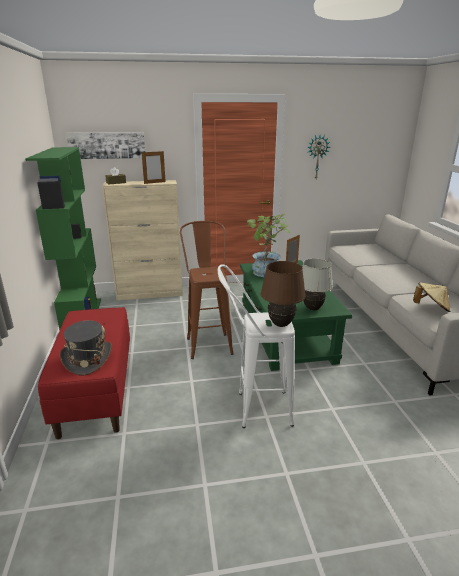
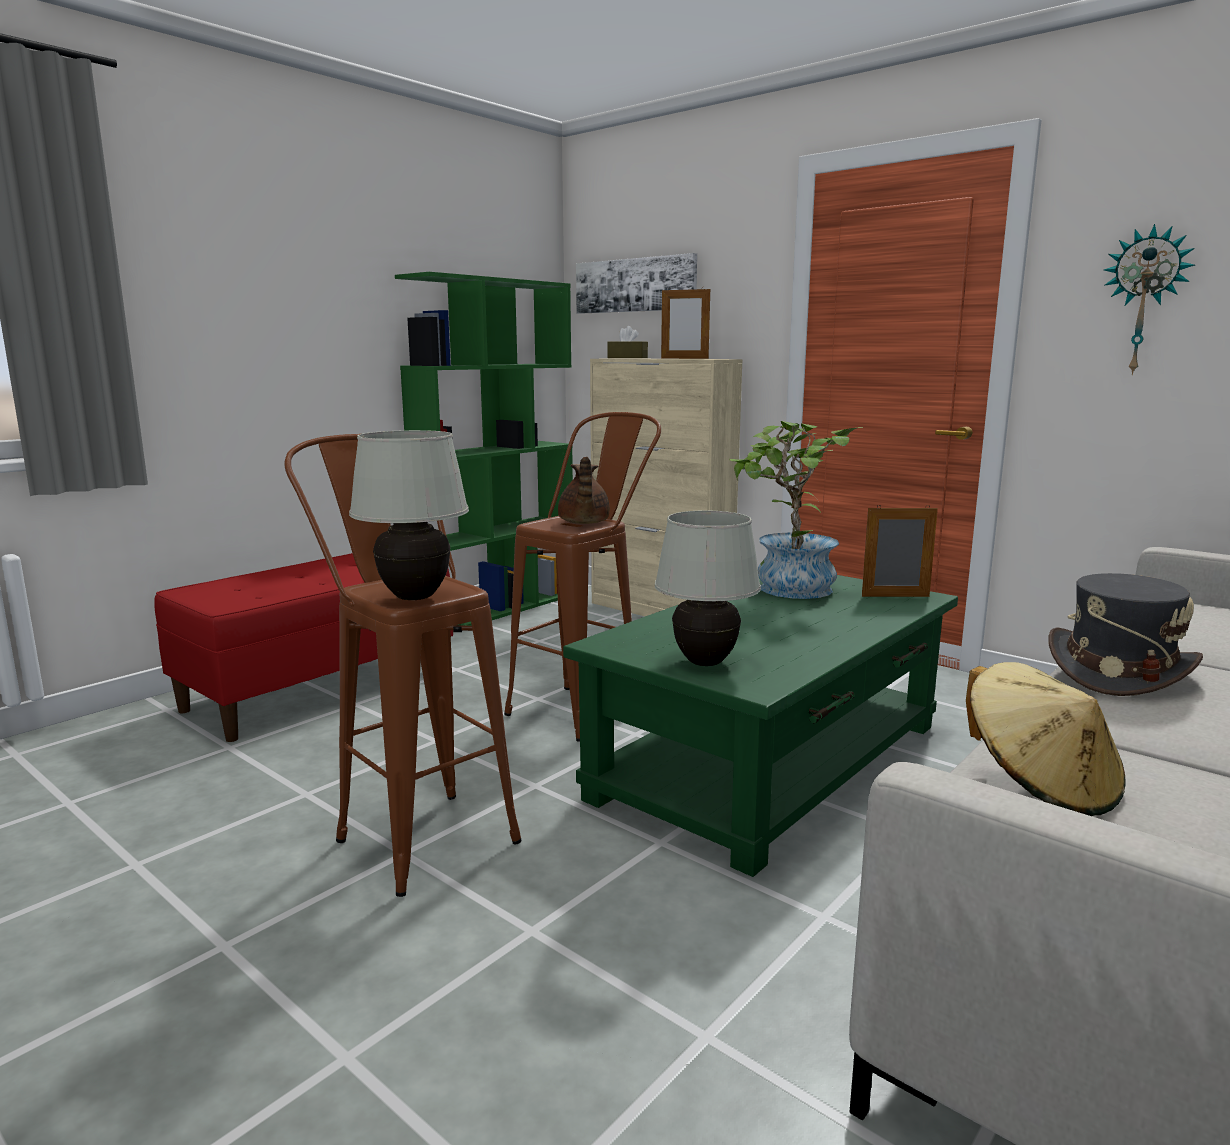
camera: 50 degrees right, 10 degrees down
(87, 358) = (250, 591): grey hat -> grey hat (1118, 671)
(211, 272) = (583, 523): none -> brown teapot
(254, 409) = (414, 830): white stool -> brown stool
(280, 324) = (414, 597): brown table lamp -> white table lamp

